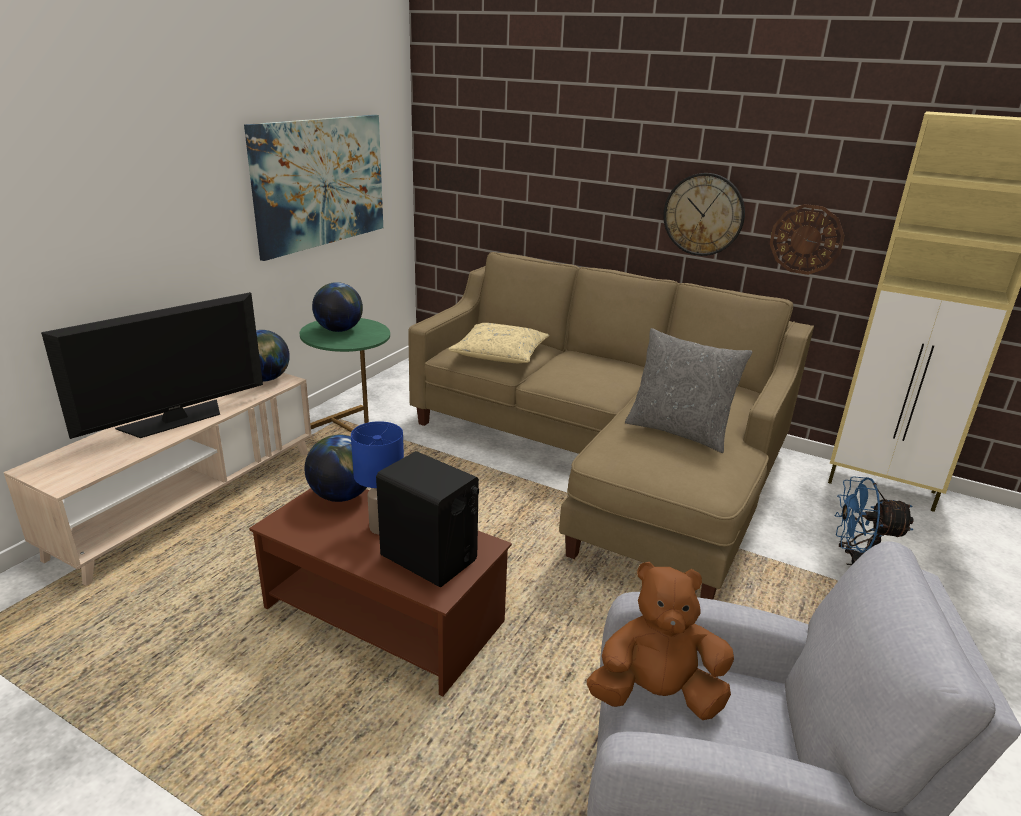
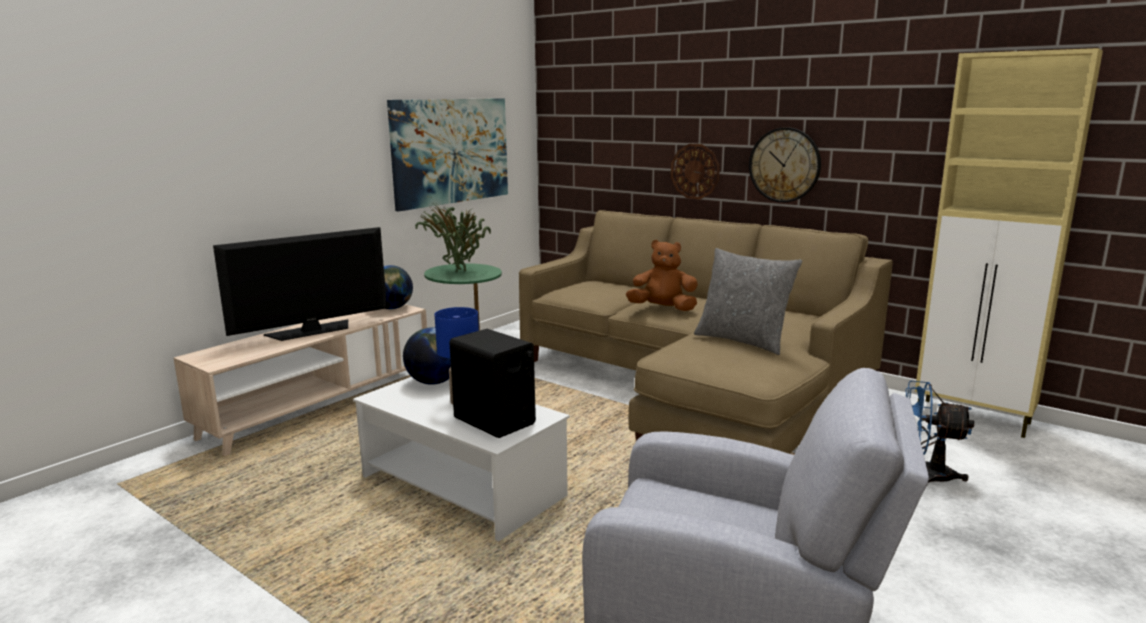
camera: 10 degrees right, 10 degrees down
(339, 330) = (458, 270): globe -> potted plant
(385, 615) = (463, 487): brown coffee table -> white coffee table
(499, 354) = (599, 293): beige pillow -> none
(656, 695) = (659, 505): brown plush toy -> brown plush toy (663, 309)
(806, 239) = (878, 180): wall clock -> wall clock (695, 171)

